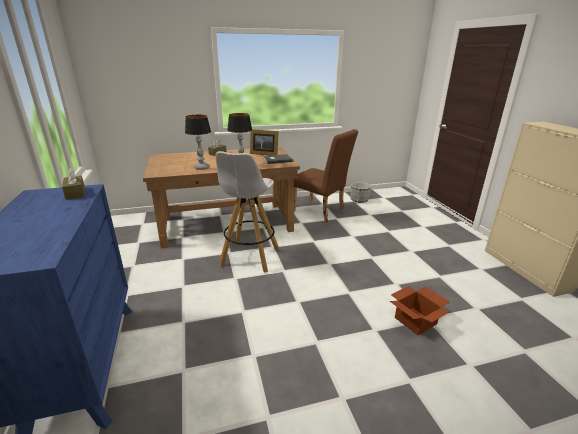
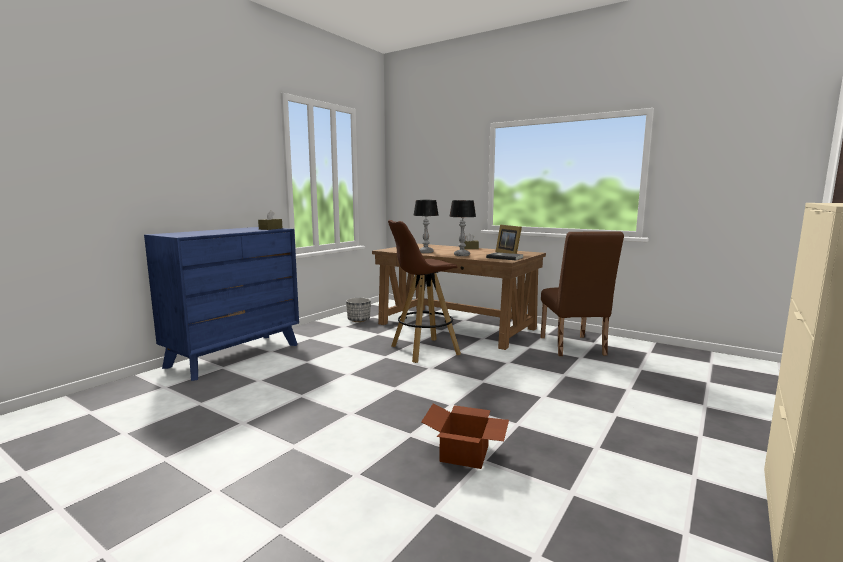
camera: 50 degrees right, 15 degrees down
(249, 258) = (423, 350): white stool -> brown stool
(359, 200) = (657, 354): planter -> planter (359, 320)

